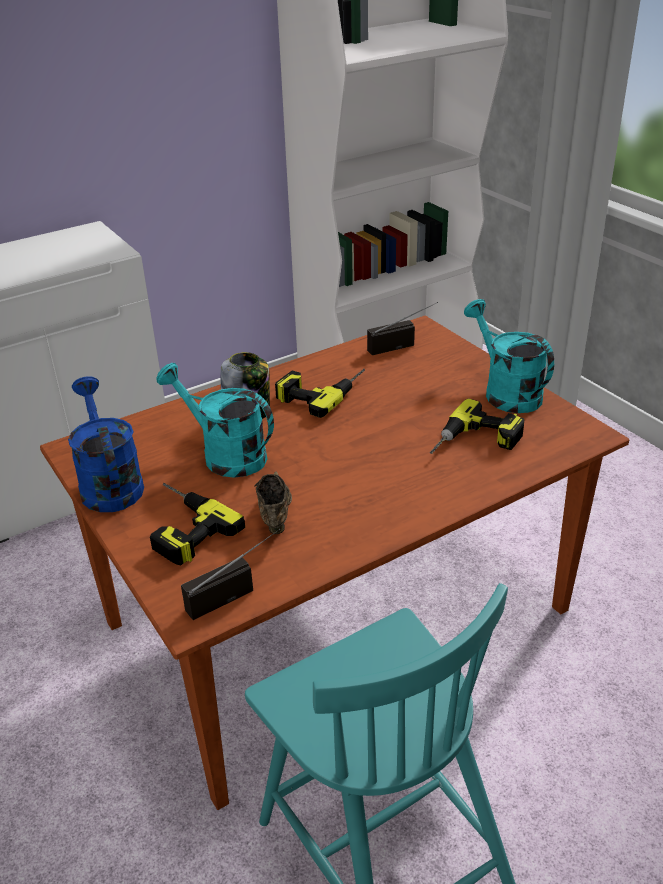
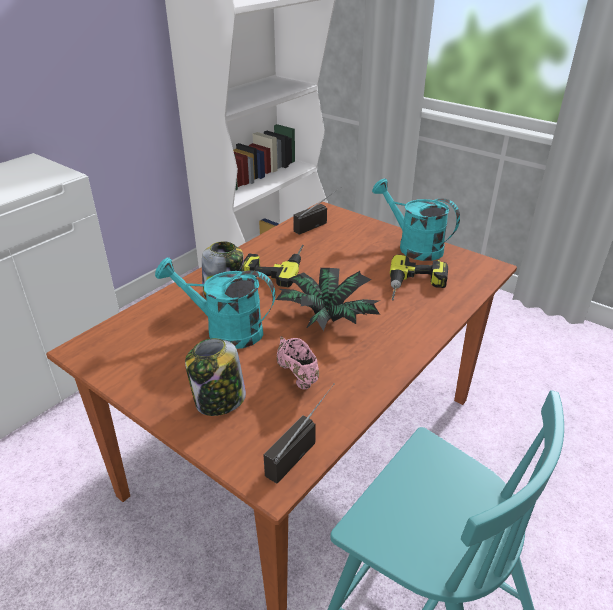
camera: 20 degrees left, 0 degrees up
(109, 483) = (132, 374): blue watering can -> none
(180, 527) = (219, 400): power drill -> jar
(275, 516) = (296, 373): brown shoe -> pink shoe
(345, 460) = (326, 317): none -> potted plant

